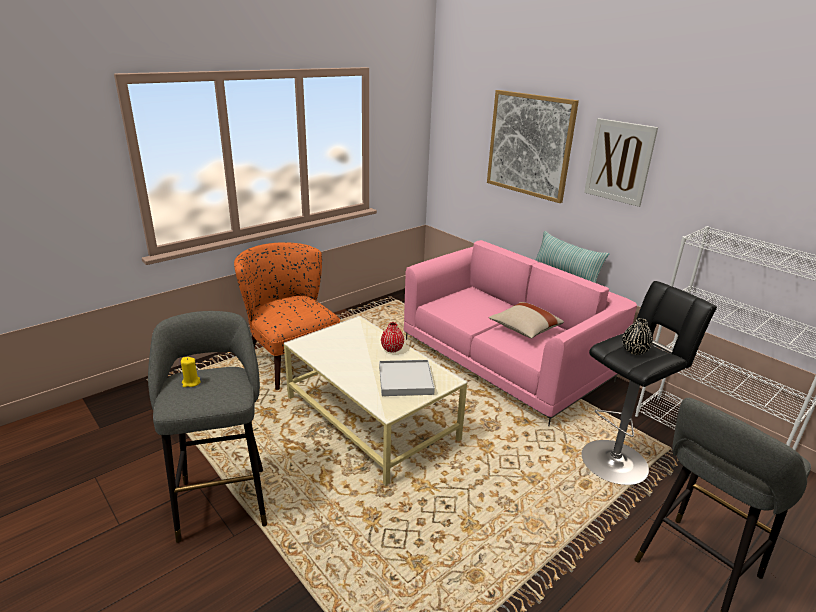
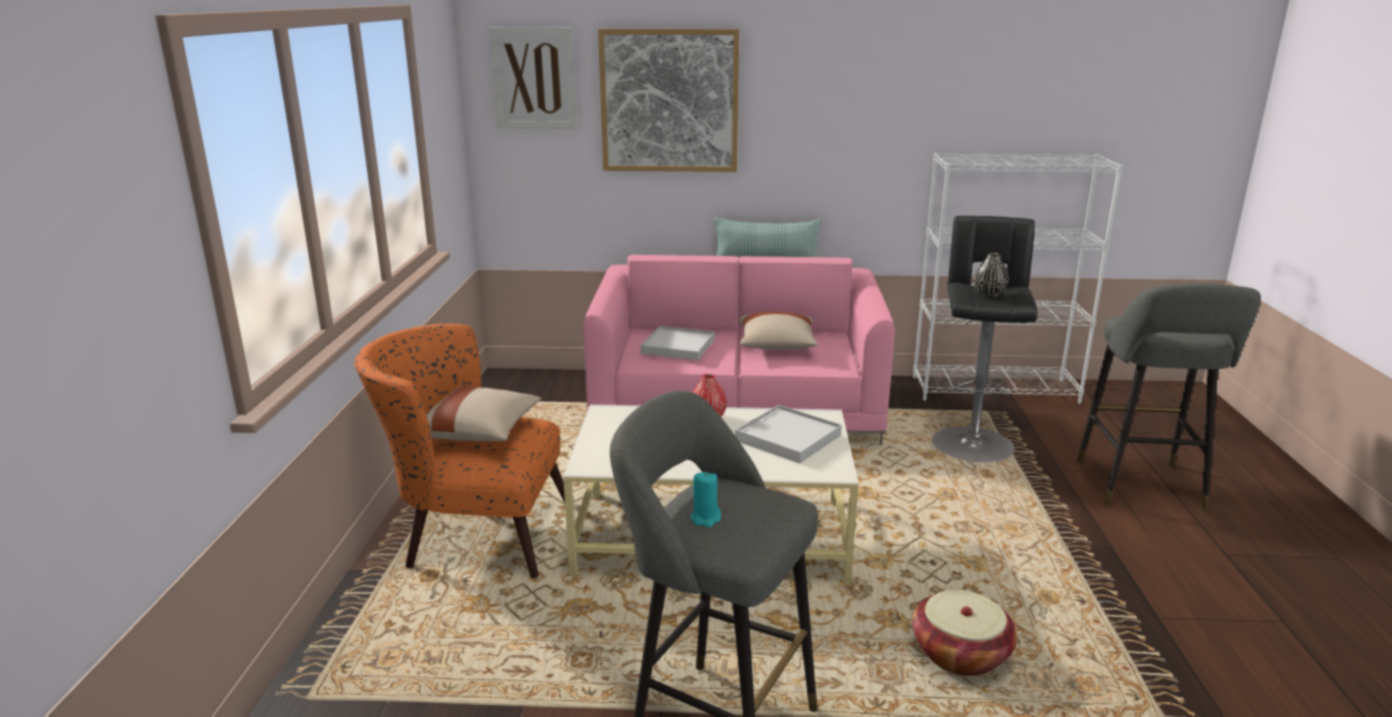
camera: 45 degrees left, 5 degrees down
(191, 382) = (705, 518): yellow candle -> turquoise candle
(291, 307) = (480, 432): none -> beige pillow
(370, 560) = (960, 653): none -> basket
(469, 306) = (678, 347): none -> white tray
(619, 162) = (811, 99): picture -> picture (534, 78)

